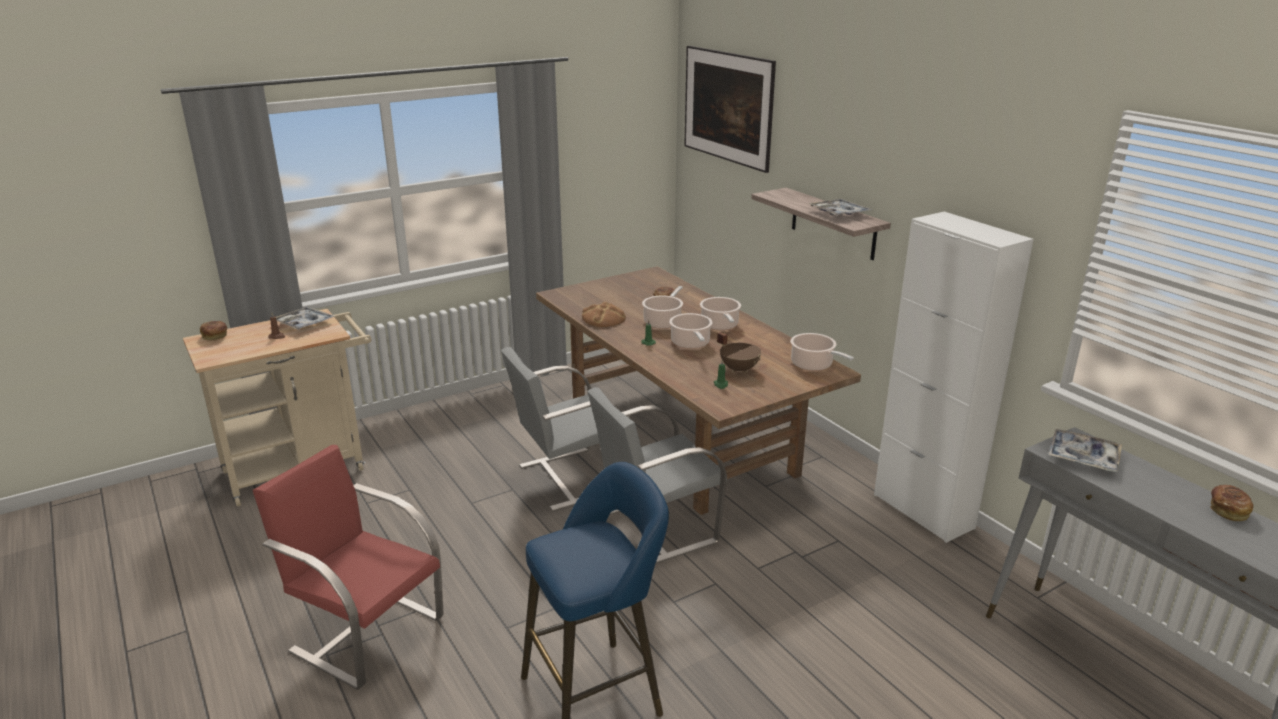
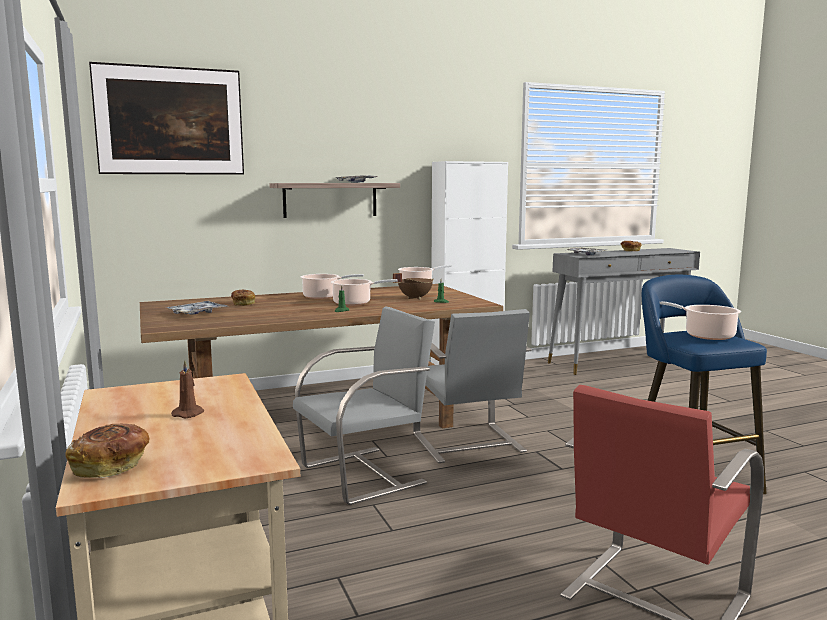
camera: 80 degrees left, 15 degrees down
(304, 324) = (146, 399): tray -> tray (197, 313)
(568, 478) = (365, 474): grey chair -> grey chair turned 105 degrees counterclockwise
(603, 318) = (264, 318): bread -> none
(663, 322) = (296, 306): cooking pot -> cooking pot (706, 335)

